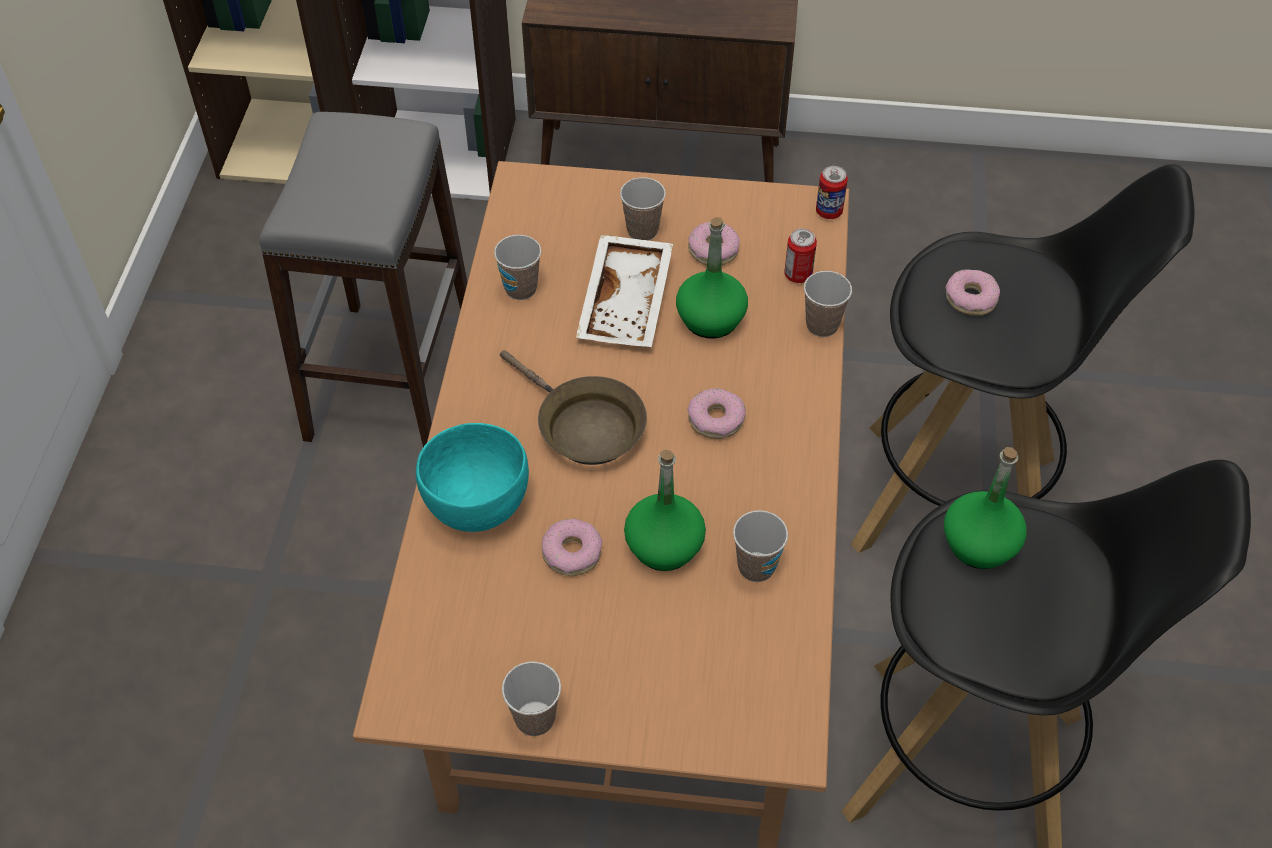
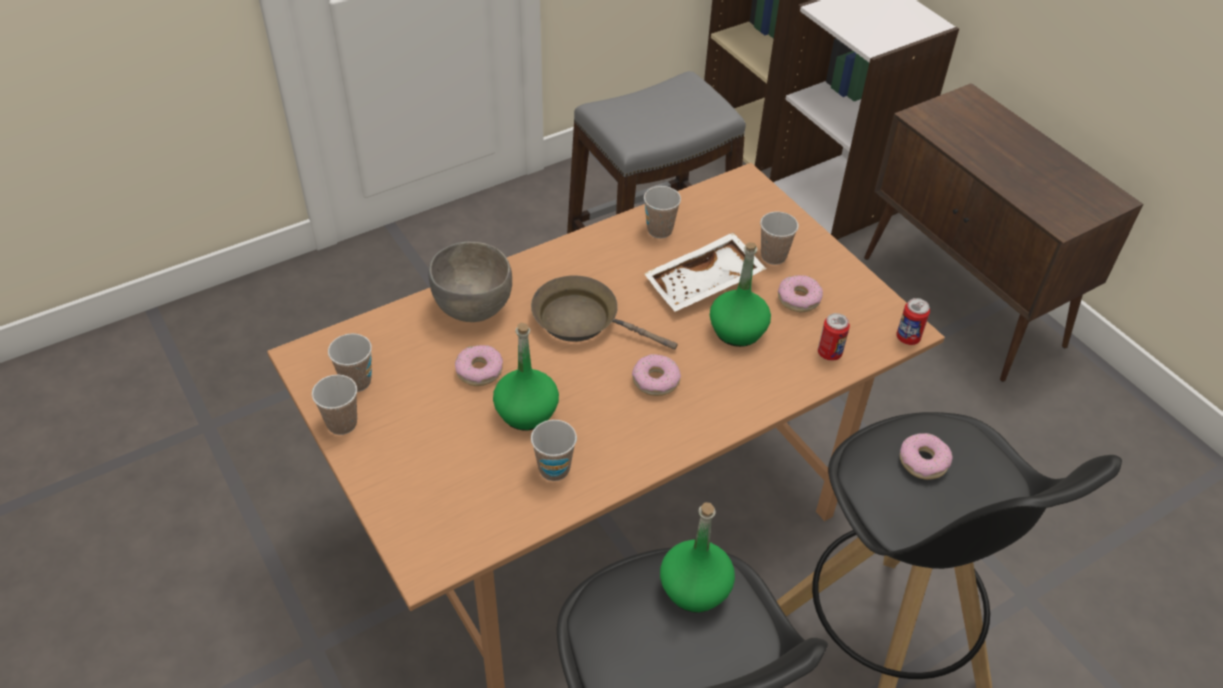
camera: 50 degrees right, 5 degrees down
(478, 506) = (473, 308): turquoise bowl -> grey bowl
(584, 426) = (582, 320): brown frying pan -> brown frying pan turned 105 degrees clockwise
(822, 325) = (799, 391): cup -> cup (356, 381)

